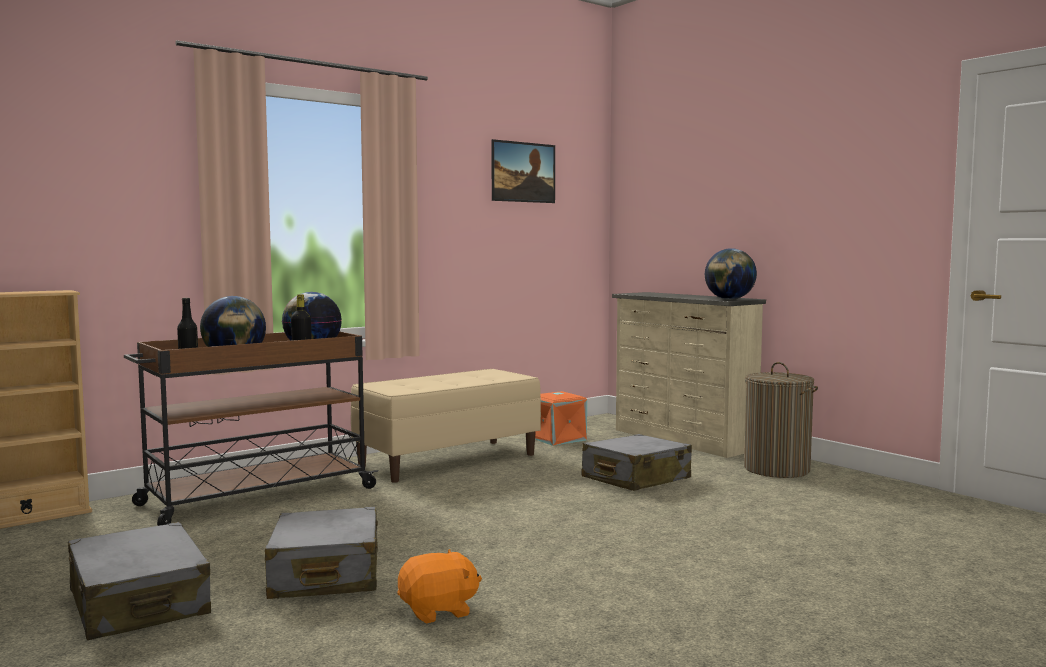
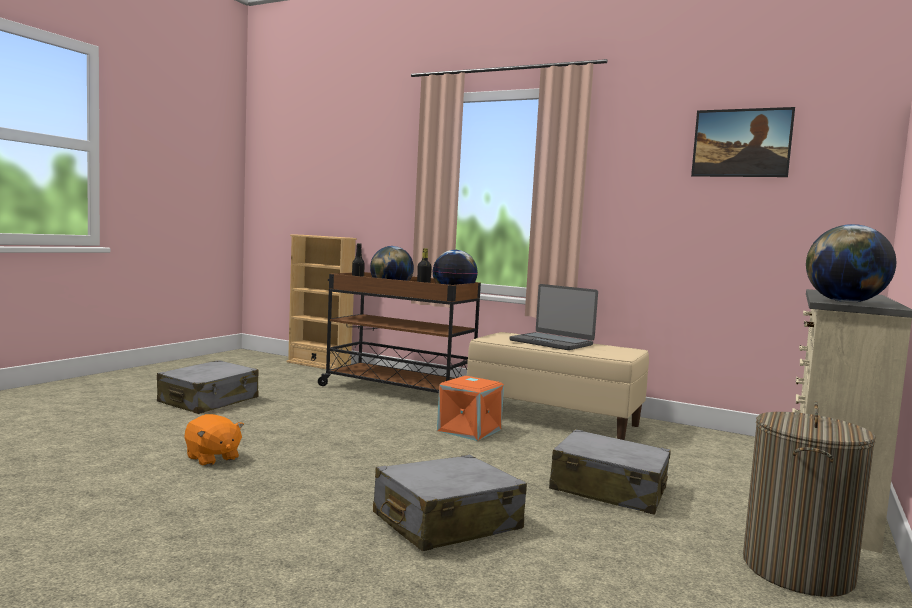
camera: 65 degrees right, 0 degrees up
(326, 575) = (264, 425): grey suitcase -> grey suitcase (446, 522)
(436, 380) = (552, 342): none -> laptop
(558, 438) = (700, 445): orange storage box -> orange storage box (470, 430)

